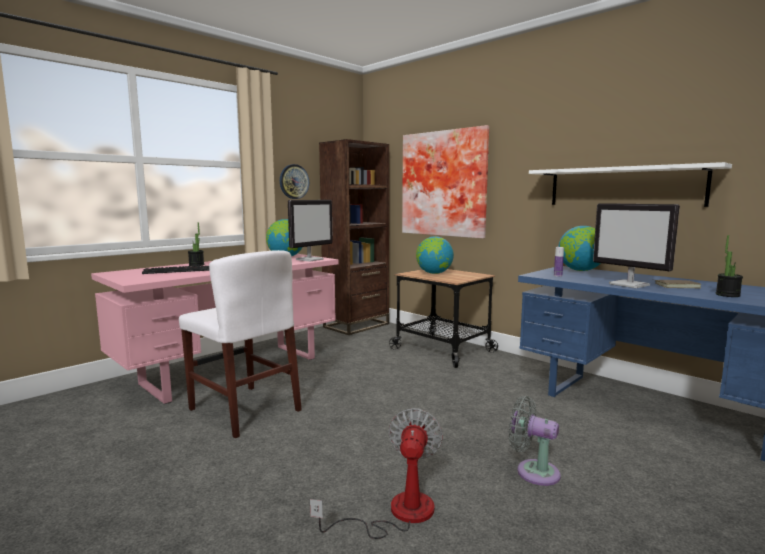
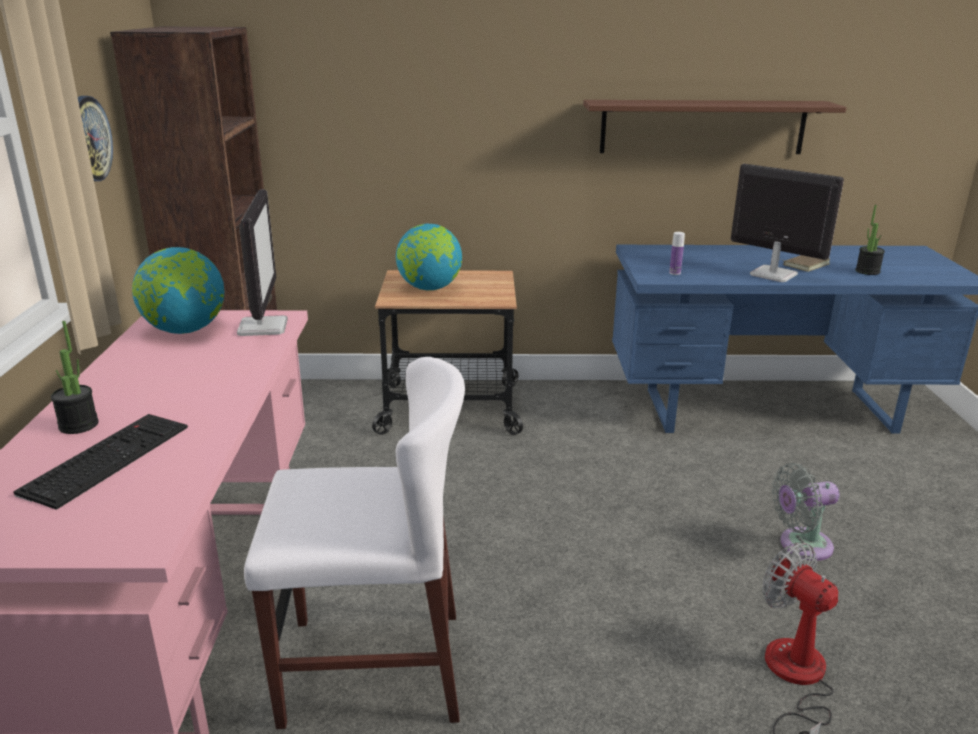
camera: 45 degrees left, 15 degrees up
(445, 184) = (392, 115): picture -> none
(580, 270) = (664, 252): globe -> none
(623, 187) = (702, 127): white shelf -> brown shelf
(630, 285) = (772, 274): monitor -> monitor turned 150 degrees counterclockwise

